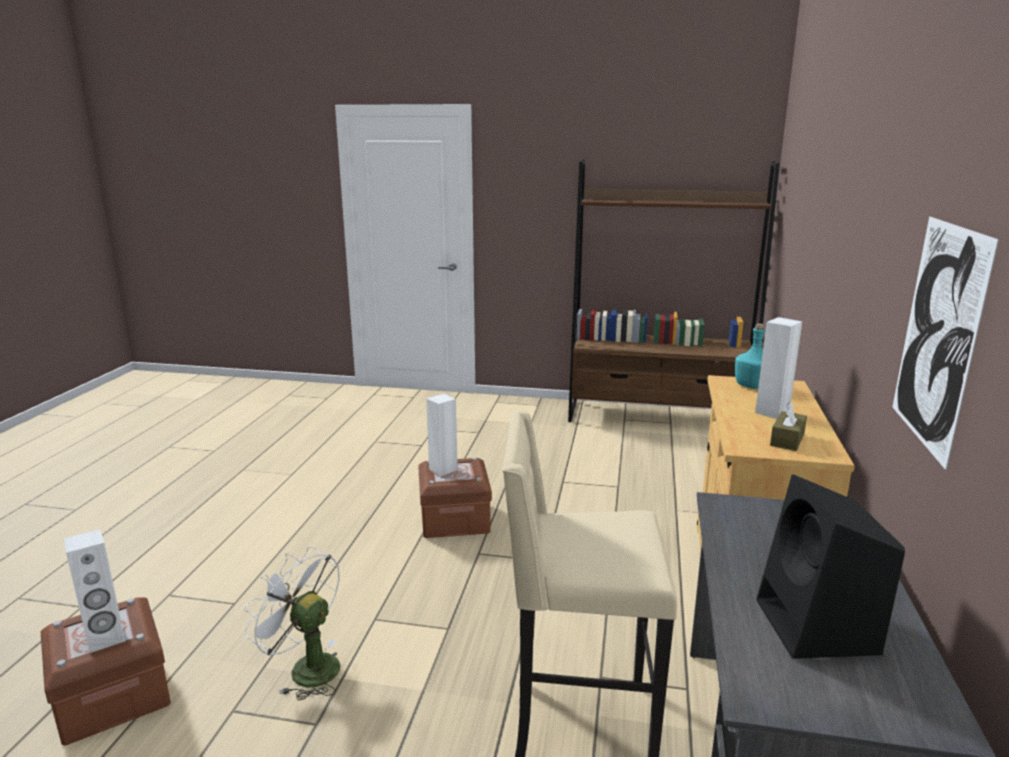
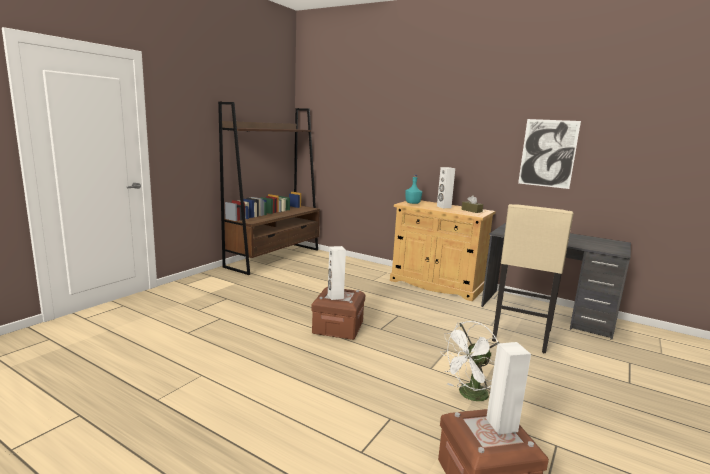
camera: 70 degrees left, 5 degrees down
(818, 628) = (581, 241): black speaker -> none

